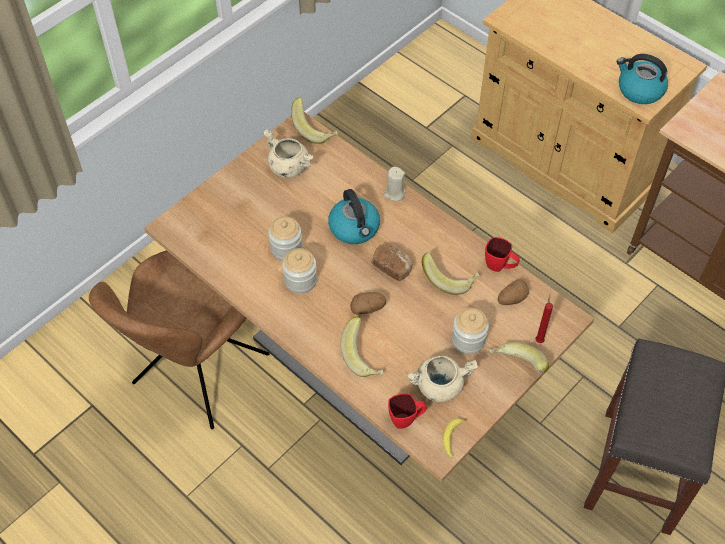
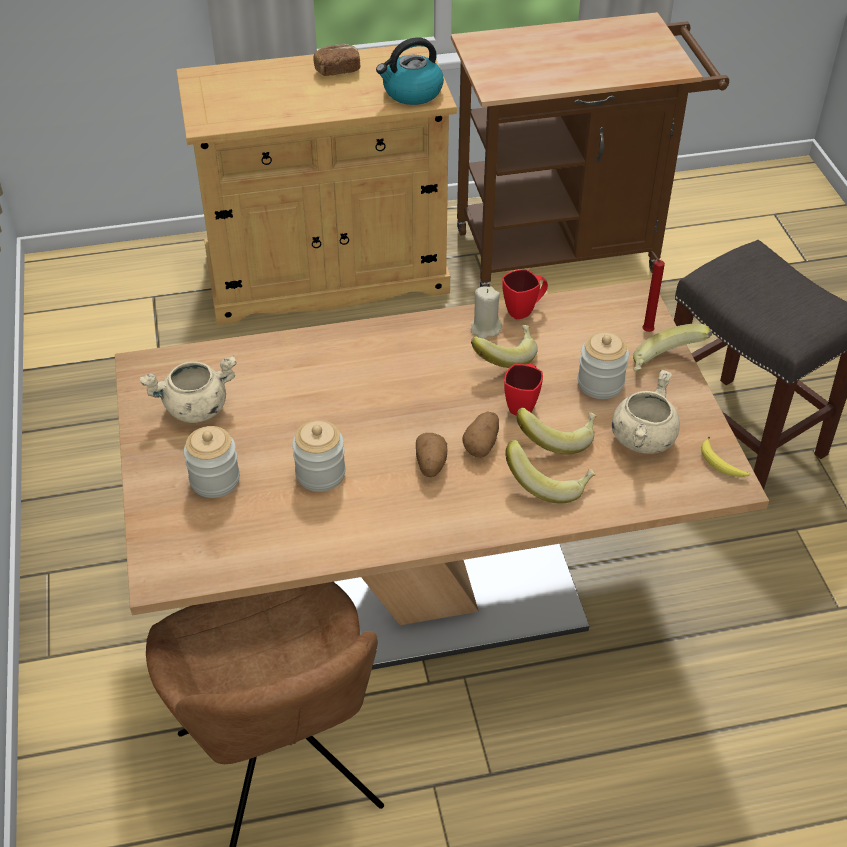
camera: 55 degrees left, 10 degrees down
(300, 280) = (383, 485): jar -> jar (215, 480)
(315, 130) = (165, 356): banana -> banana (557, 438)
(355, 228) = (354, 397): kettle -> none
(392, 267) = (442, 394): bread -> bread (337, 70)
(394, 193) = (338, 338): beige candle -> beige candle (485, 329)
(406, 419) = (668, 490): red mug -> red mug (523, 404)
(511, 298) = (574, 323): potato -> potato (430, 464)

